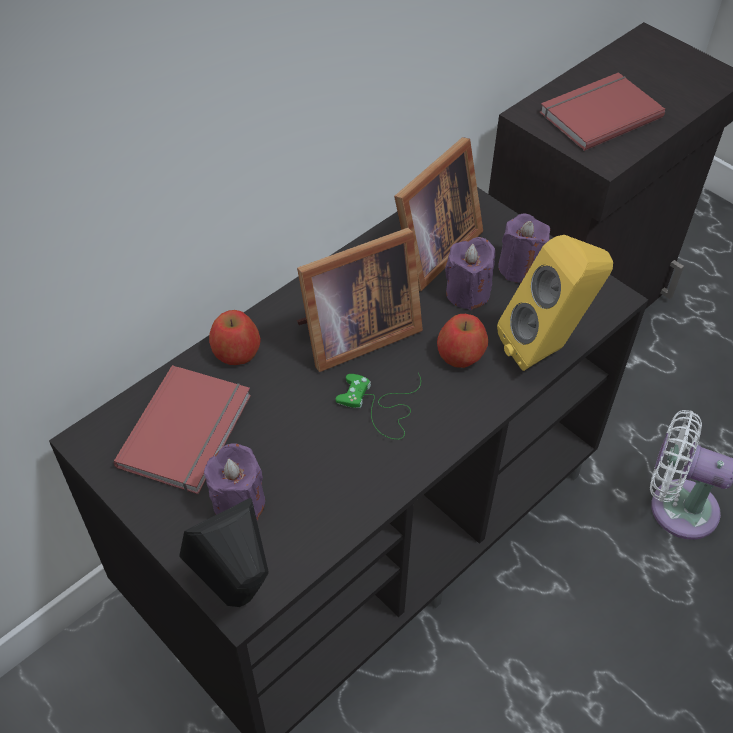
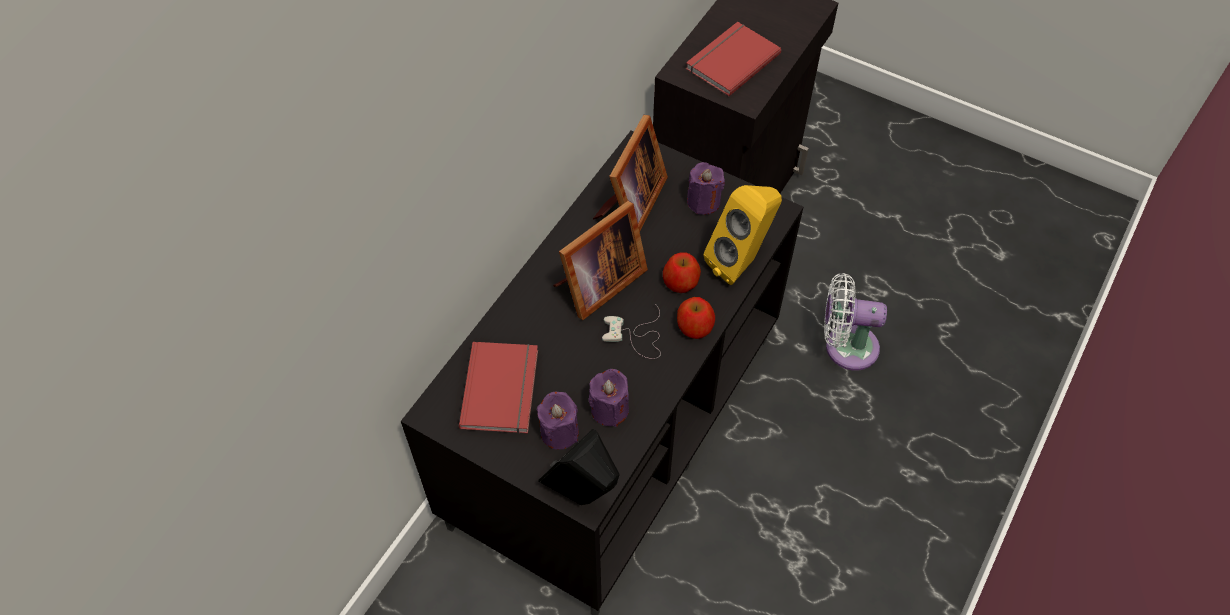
camera: 15 degrees left, 5 degrees up
(236, 350) = (514, 318): apple -> apple (695, 326)
(380, 407) = (636, 336): green game controller -> white game controller
(467, 293) = (671, 231): purple candle -> purple candle (609, 409)

